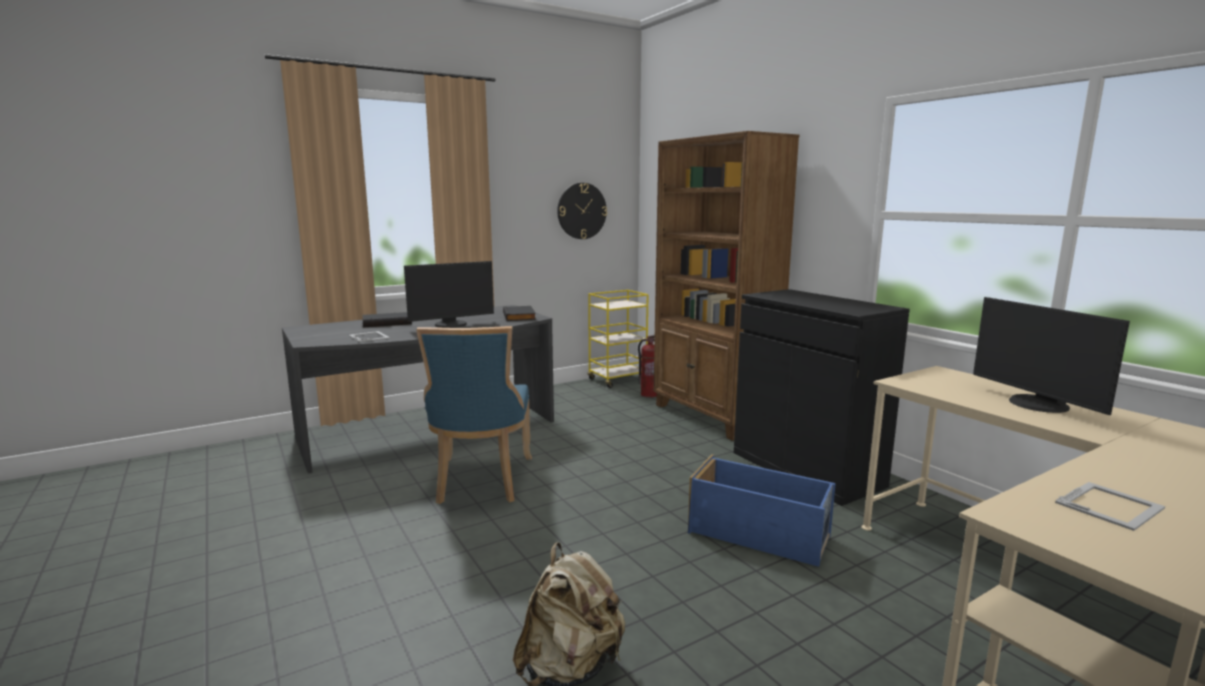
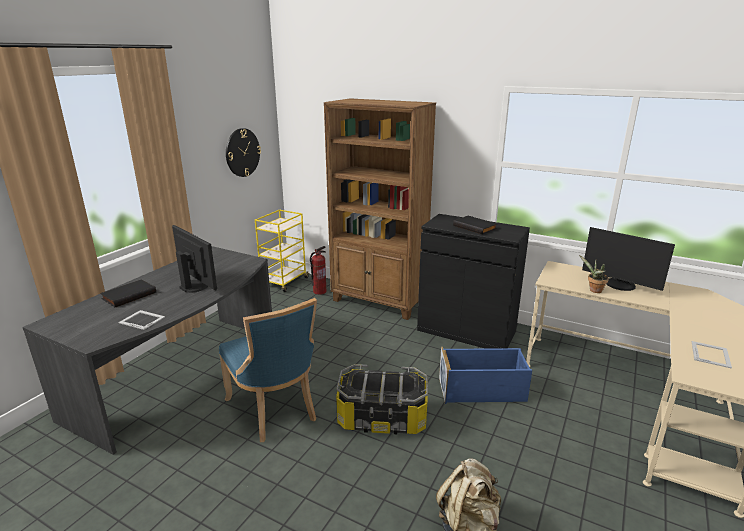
camera: 30 degrees left, 10 degrees up
(451, 325) = (195, 286): monitor -> monitor turned 75 degrees counterclockwise
(520, 316) = (239, 261): black book -> black book (475, 227)
(590, 522) = (382, 417): none -> storage box
(970, 401) = (593, 290): none -> potted plant

